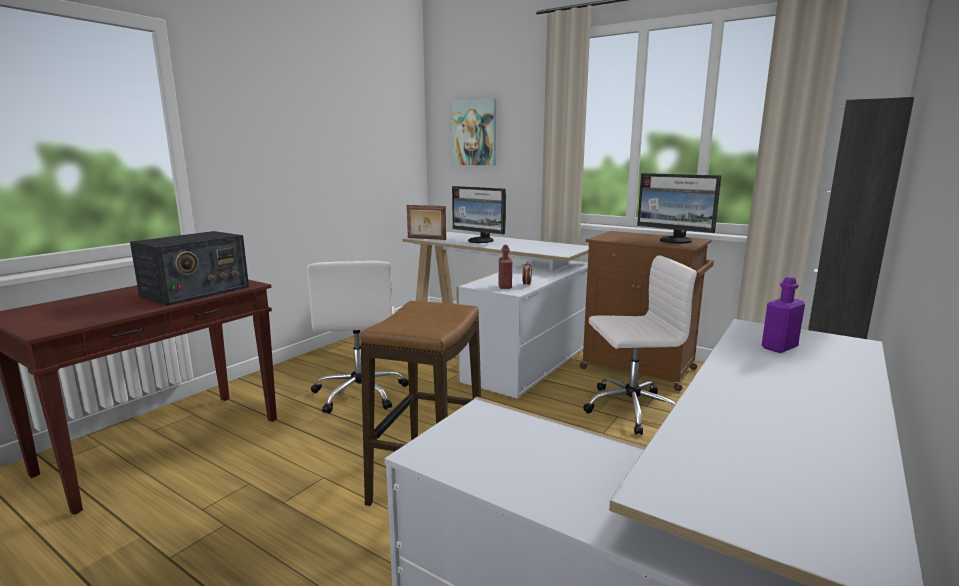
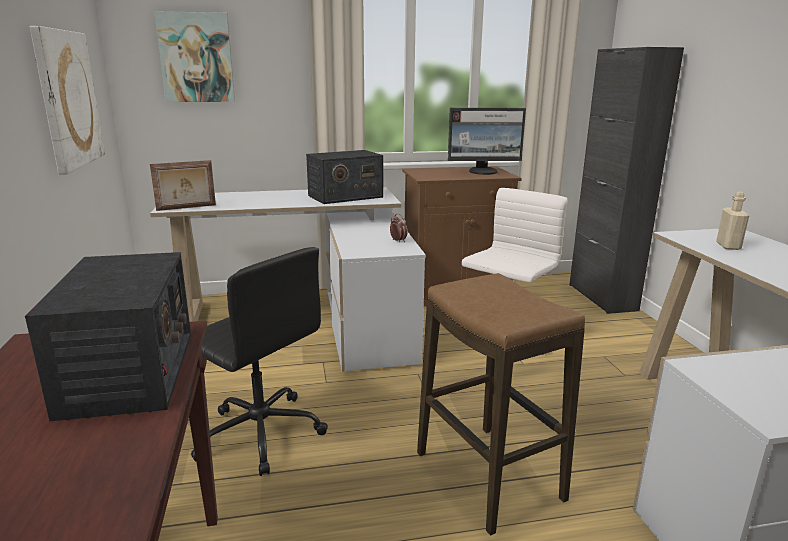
camera: 45 degrees left, 5 degrees up
(359, 158) = (67, 99): none -> picture
(360, 393) = (260, 432): white office chair -> black office chair
(480, 241) = (261, 199): monitor -> none
(505, 286) = (385, 247): red bottle -> none
(540, 247) = (345, 196): none -> radio
(779, 347) = (728, 246): purple bottle -> beige bottle

